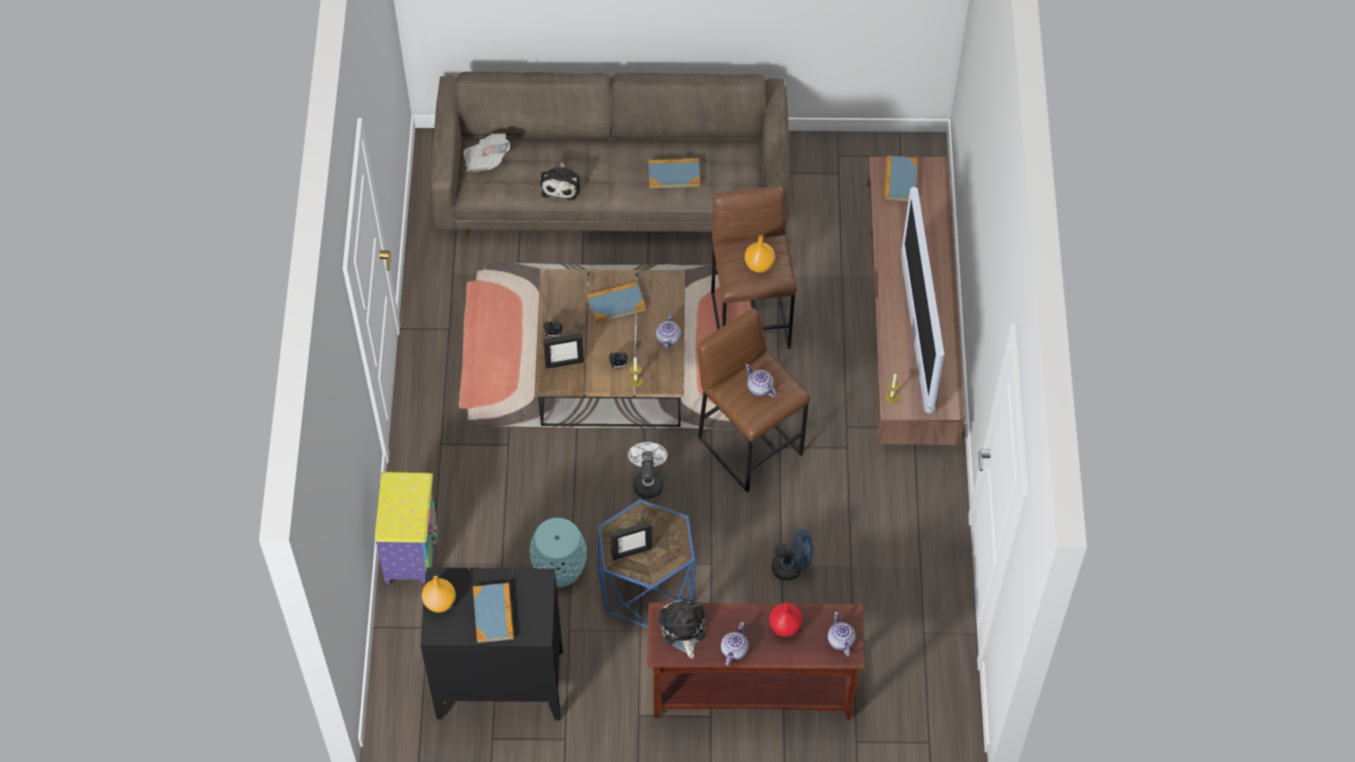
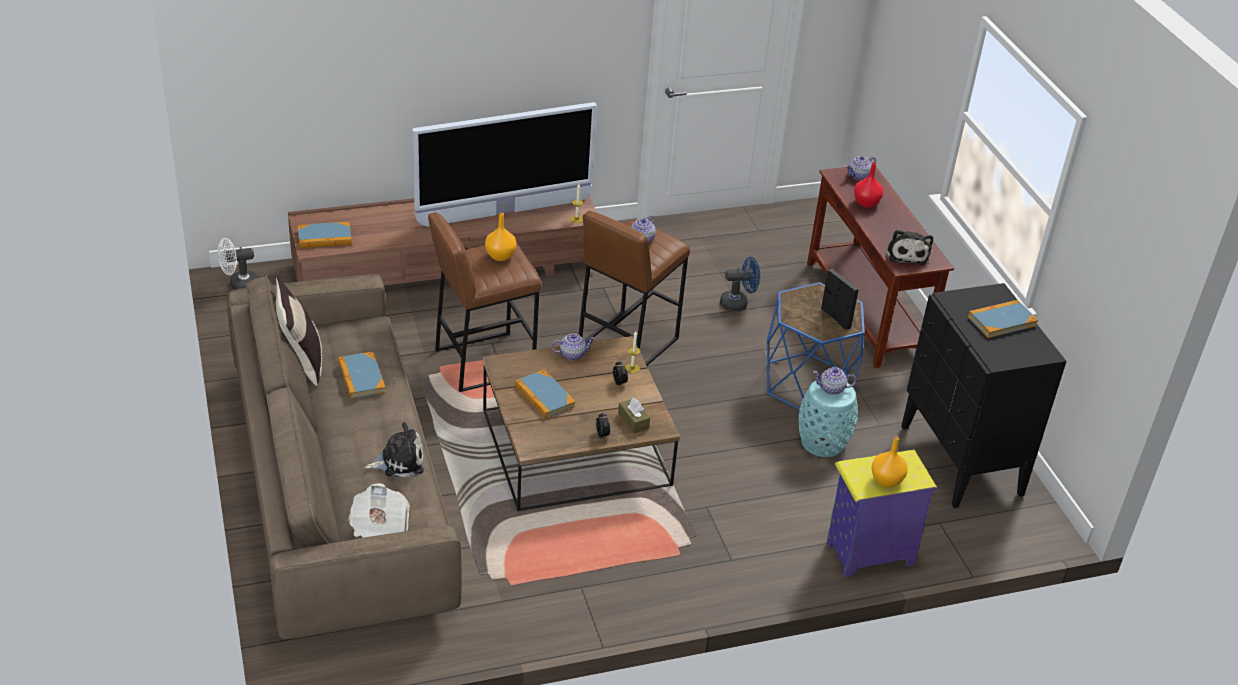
camera: 110 degrees left, 20 degrees down
(440, 602) = (1015, 356): orange vase -> orange vase (885, 480)
(564, 362) = (633, 421): picture frame -> brown tissue box
(647, 481) = (698, 401): white fan -> white fan (239, 285)
(682, 629) = (907, 254): plush toy -> plush toy turned 60 degrees counterclockwise
(709, 138) = (301, 361): none -> pillow
(733, 650) = (906, 225): teapot -> teapot (832, 389)
(792, 567) = (738, 303): blue fan -> blue fan turned 105 degrees clockwise

